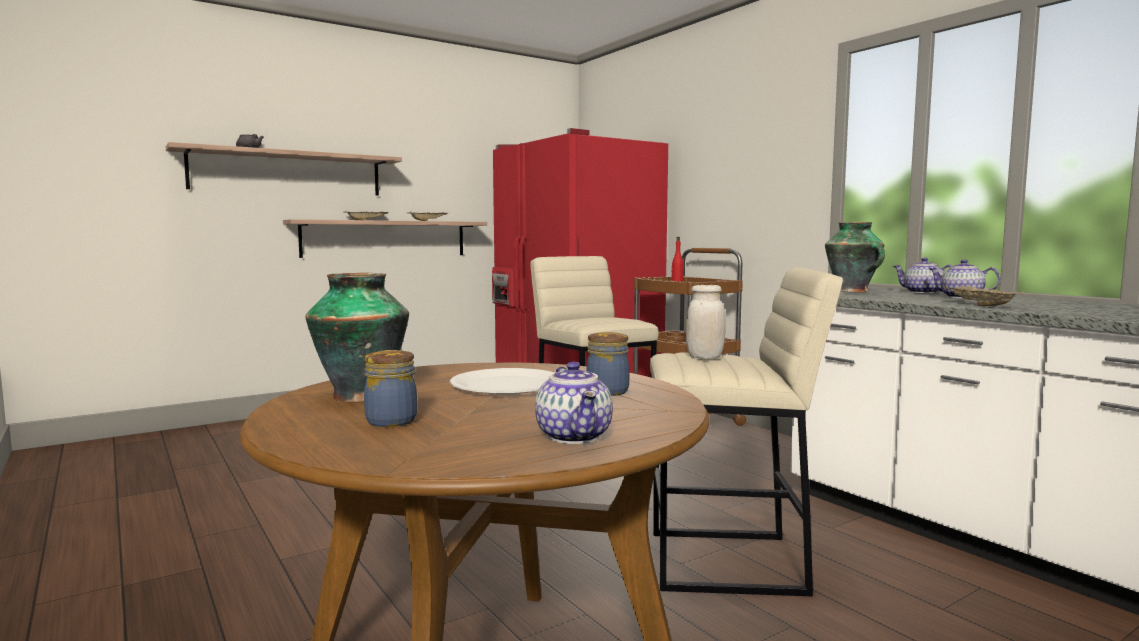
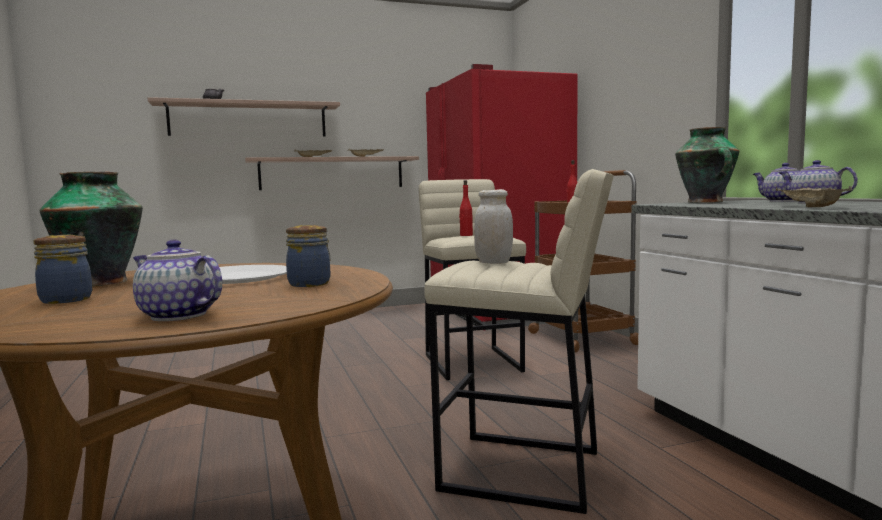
camera: 15 degrees right, 0 degrees up
(576, 437) = (176, 316): teapot -> teapot turned 120 degrees clockwise
(591, 318) = (466, 235): none -> red bottle

